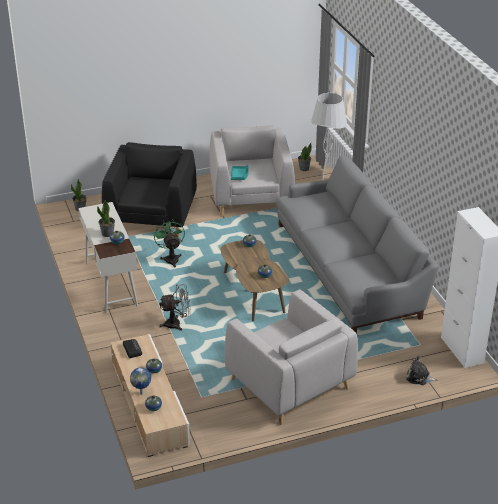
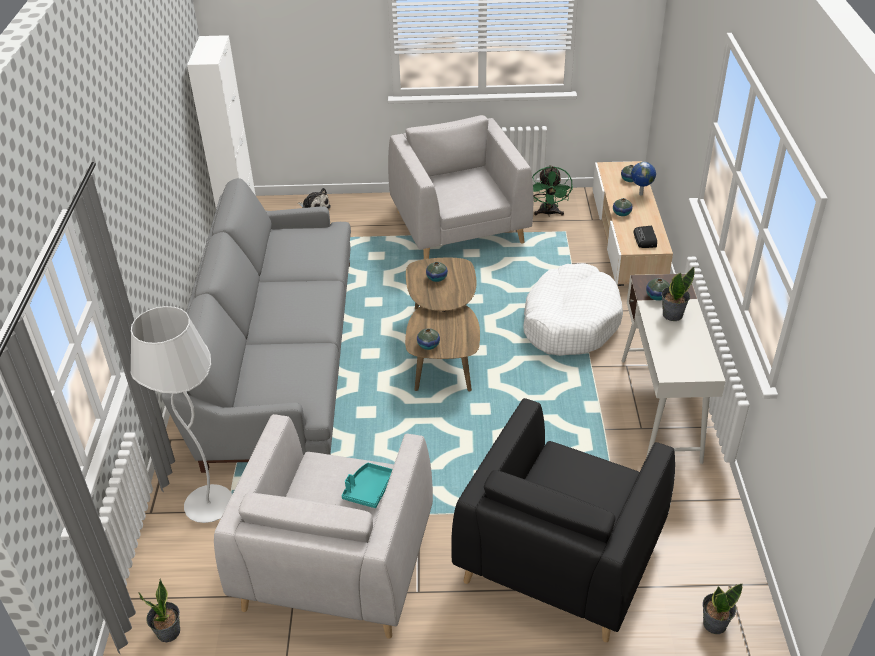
camera: 160 degrees left, 5 degrees up
(171, 258) = (548, 438): green fan -> green fan (548, 213)
(177, 324) = (570, 322): grey fan -> white dog bed

